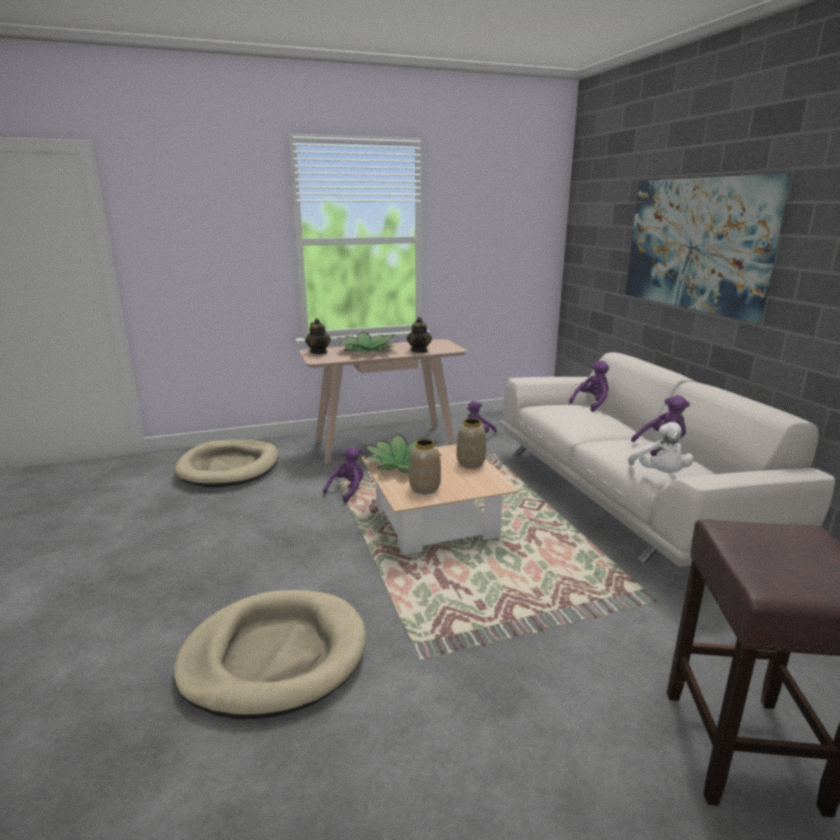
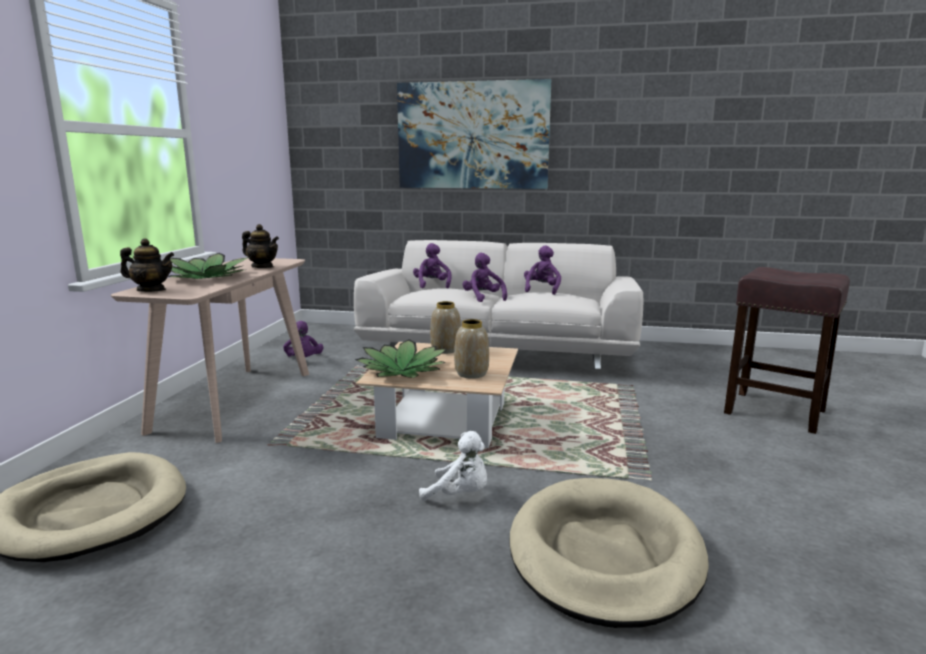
camera: 60 degrees left, 5 degrees down
(347, 491) = (315, 445): purple plush toy -> purple plush toy (483, 298)
(660, 474) = (583, 300): white plush toy -> white plush toy (460, 495)

